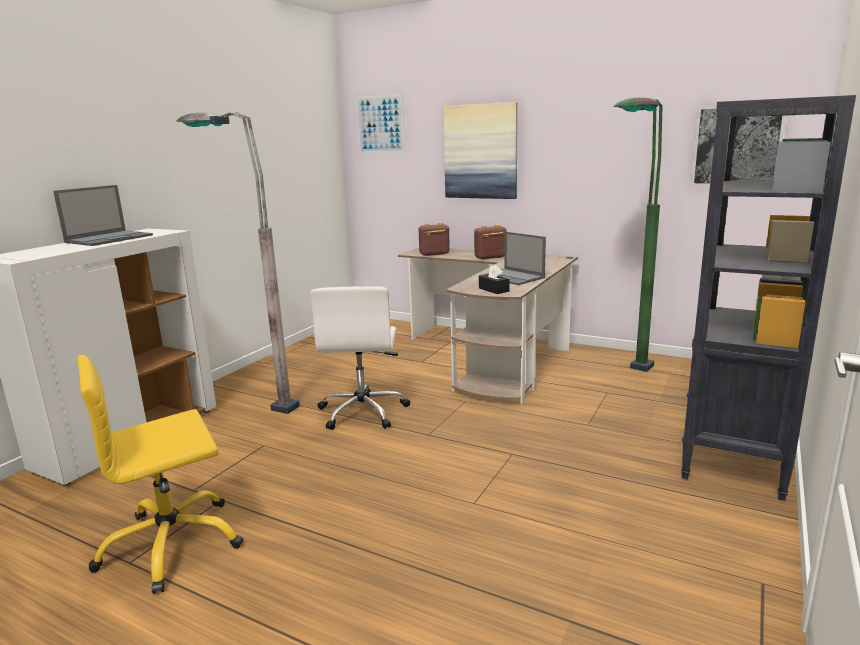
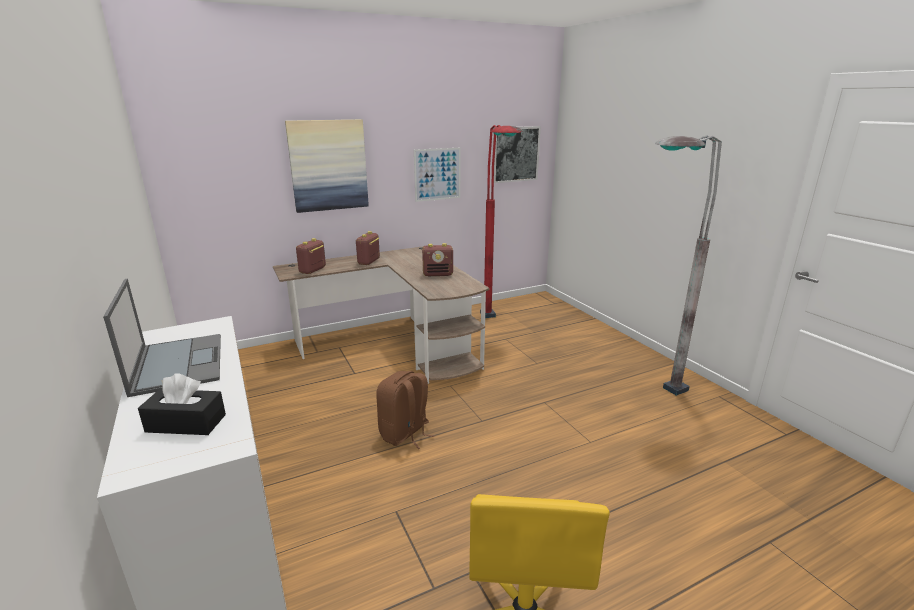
camera: 55 degrees left, 5 degrees up
(252, 401) = (287, 489): grey floor lamp -> grey floor lamp (648, 398)
(363, 412) = (405, 434): white office chair -> brown backpack
(380, 124) = (199, 139): picture -> picture (437, 174)
(493, 290) = (459, 288): black tissue box -> black tissue box (186, 423)
(512, 277) = (438, 274): laptop -> radio
(625, 379) = (496, 326): green floor lamp -> red floor lamp
(734, 461) = (617, 349): black bookcase -> none

